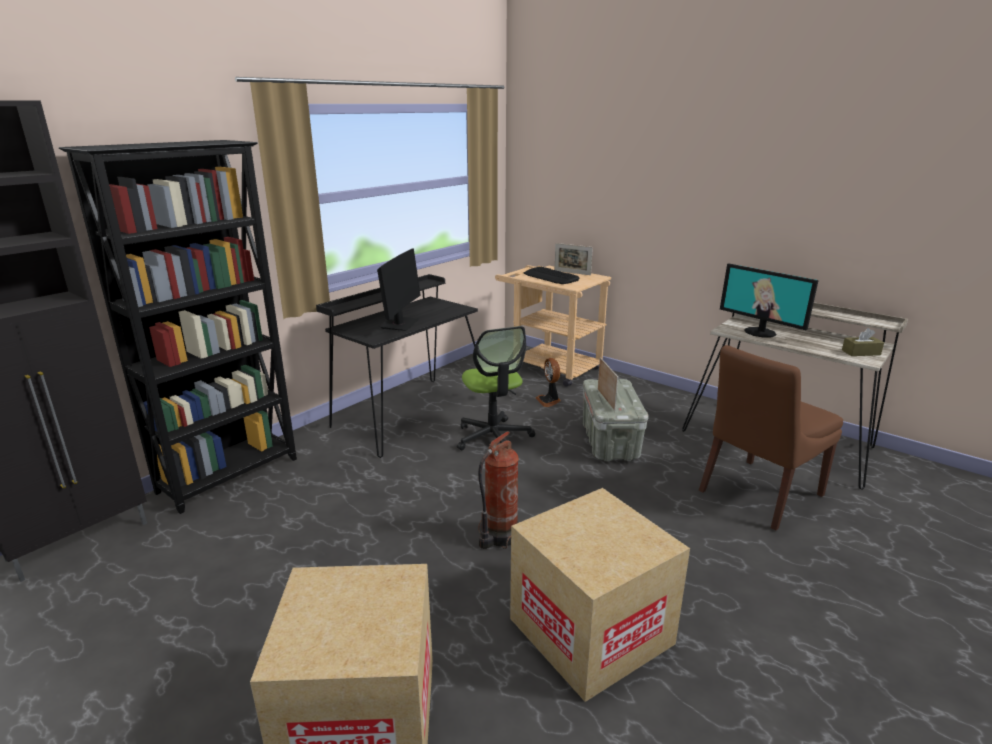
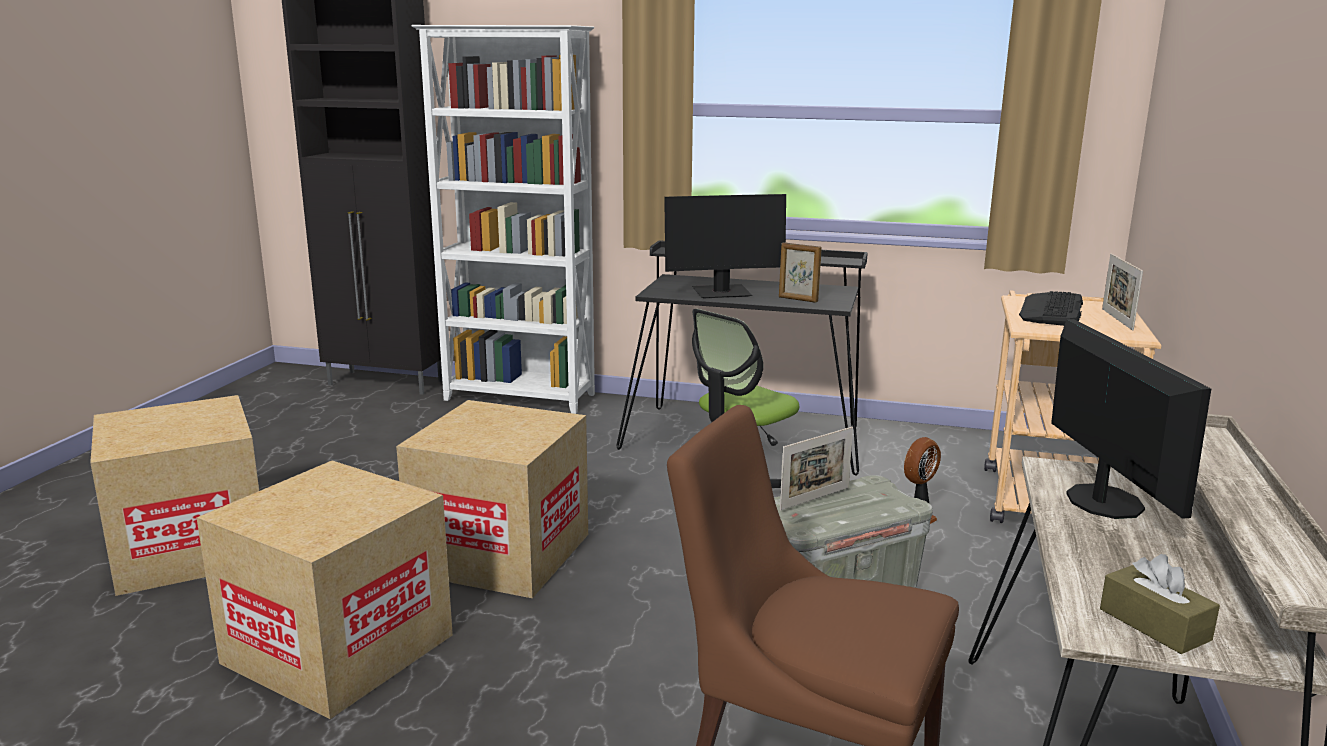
camera: 65 degrees right, 5 degrees down
(230, 475) = (520, 398): black bookcase -> white bookcase
(440, 312) = (798, 299): none -> picture frame
(498, 536) = (501, 553): fire extinguisher -> cardboard box
(760, 332) = (1102, 501): monitor -> monitor turned 150 degrees clockwise

